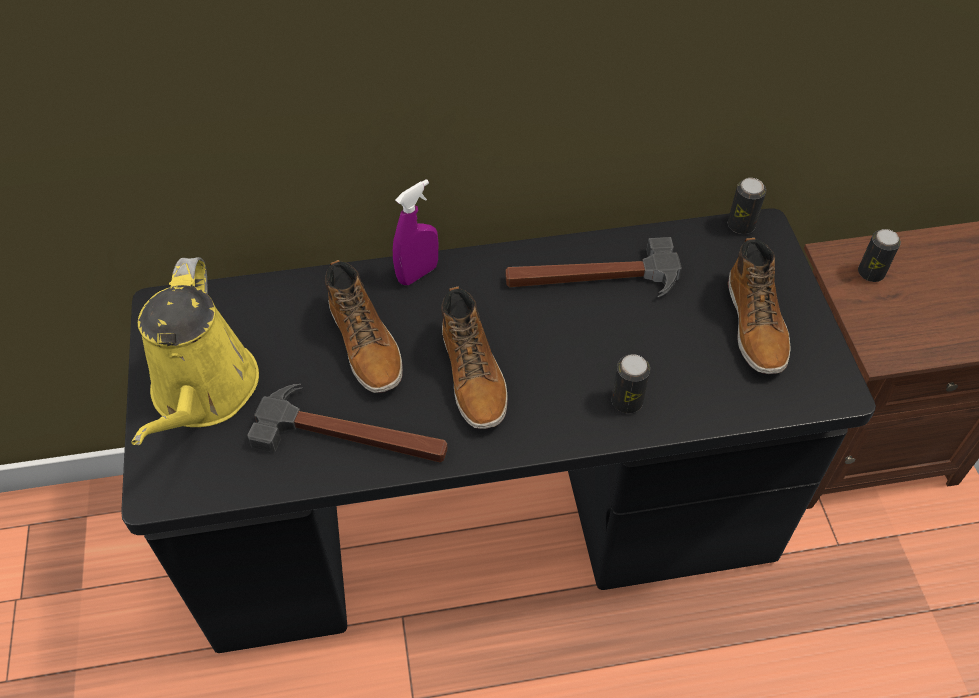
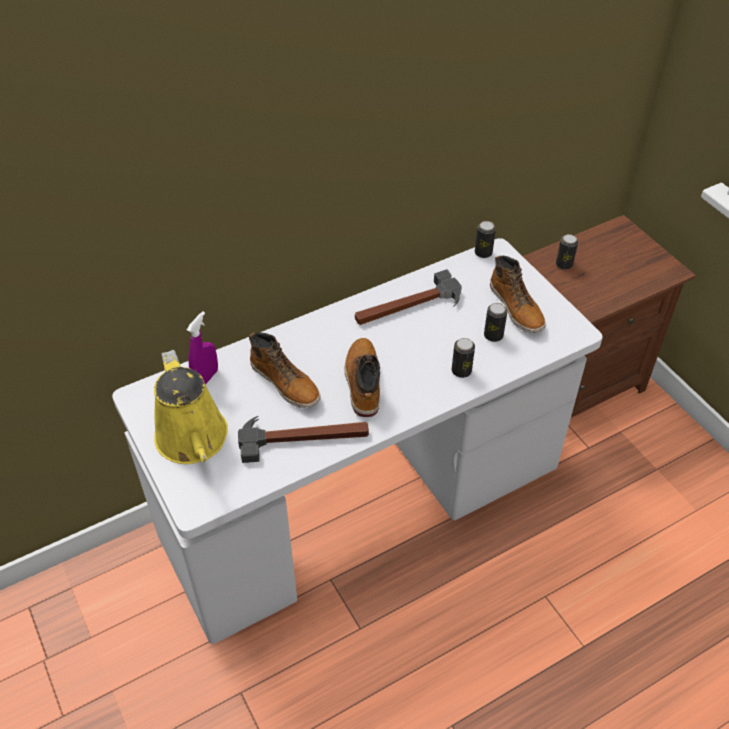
camera: 20 degrees left, 5 degrees down
(418, 274) = (297, 332): purple spray bottle -> purple spray bottle (206, 378)
(474, 376) = (362, 382): boot -> boot turned 150 degrees counterclockwise
(489, 523) = (363, 502): black desk -> white desk
(700, 359) = (493, 335): none -> can

